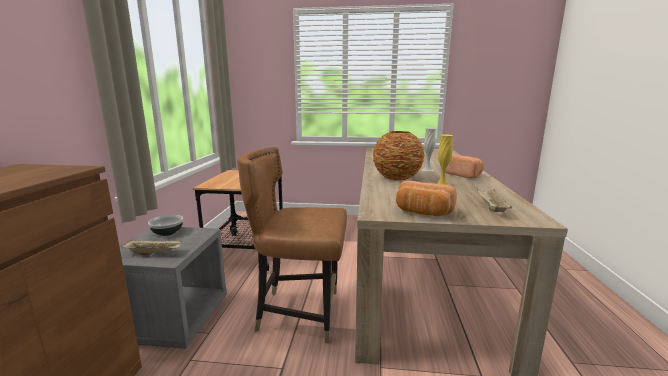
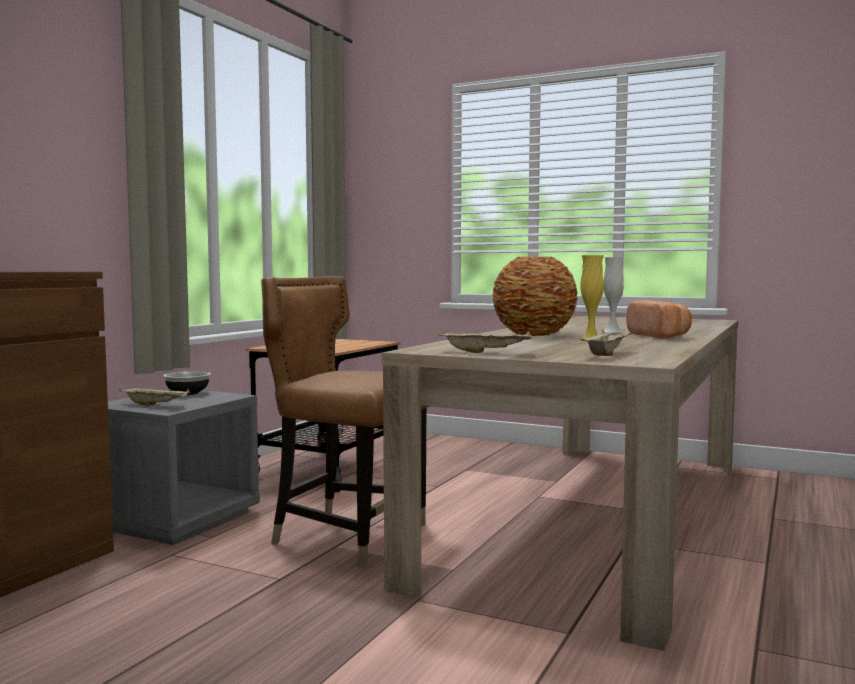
camera: 20 degrees right, 10 degrees down
(422, 213) = (486, 352): bread -> beige tray

